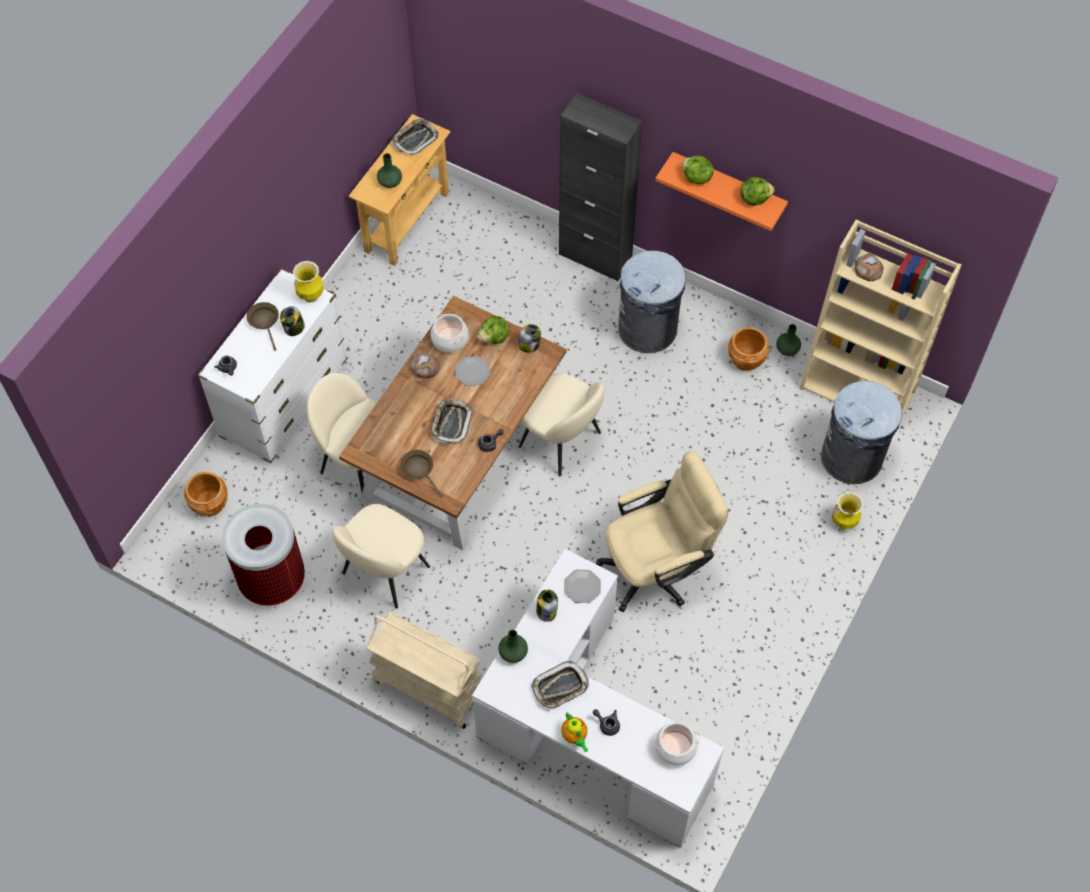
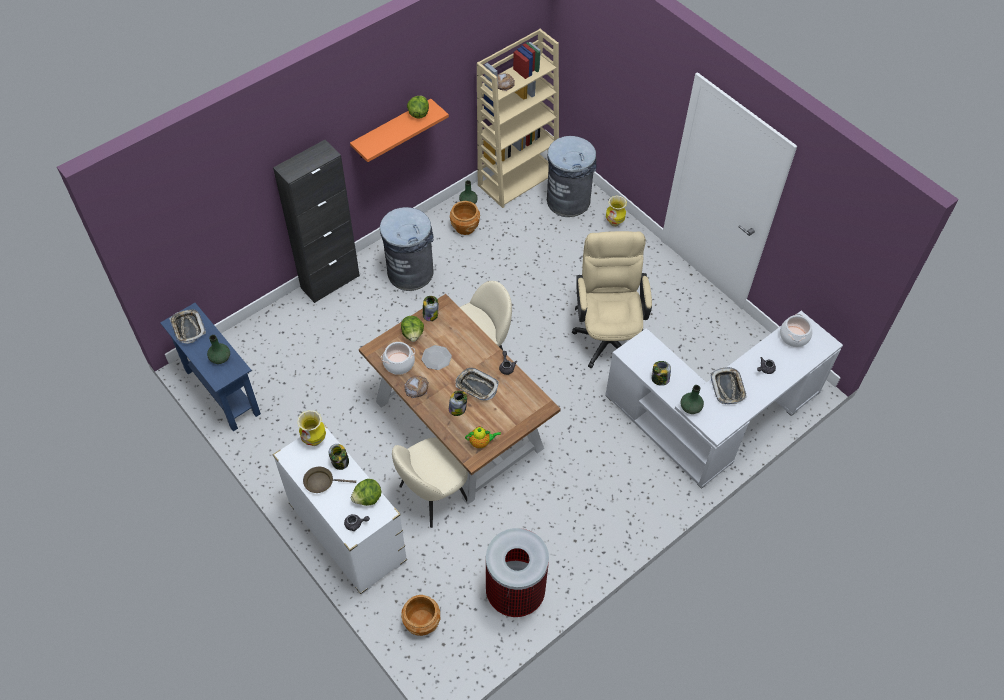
camera: 70 degrees left, 5 degrees down
(384, 572) = (540, 508): beige chair -> none
(406, 222) = (222, 392): beige console table -> blue console table
(414, 415) = (457, 408): none -> jar
(419, 470) = (509, 420): brown frying pan -> none
(427, 687) = (650, 508): beige cart -> none
(575, 736) = (769, 391): teapot -> teapot (481, 442)
(582, 587) = (648, 351): plate -> none
(696, 178) = (382, 137): lettuce -> lettuce (368, 498)

